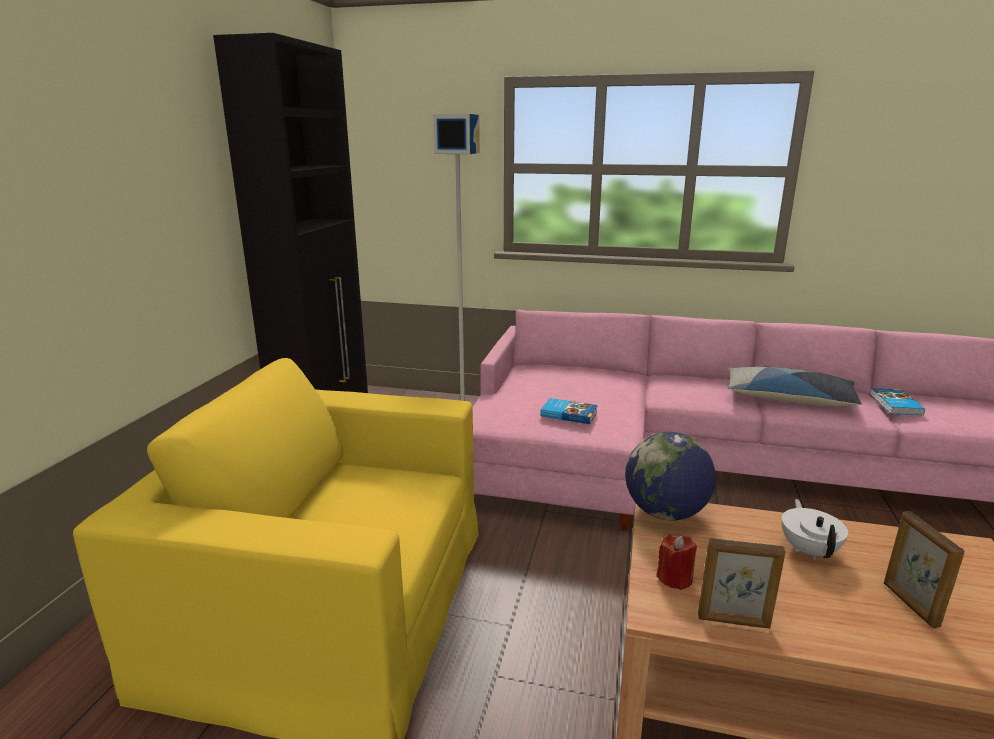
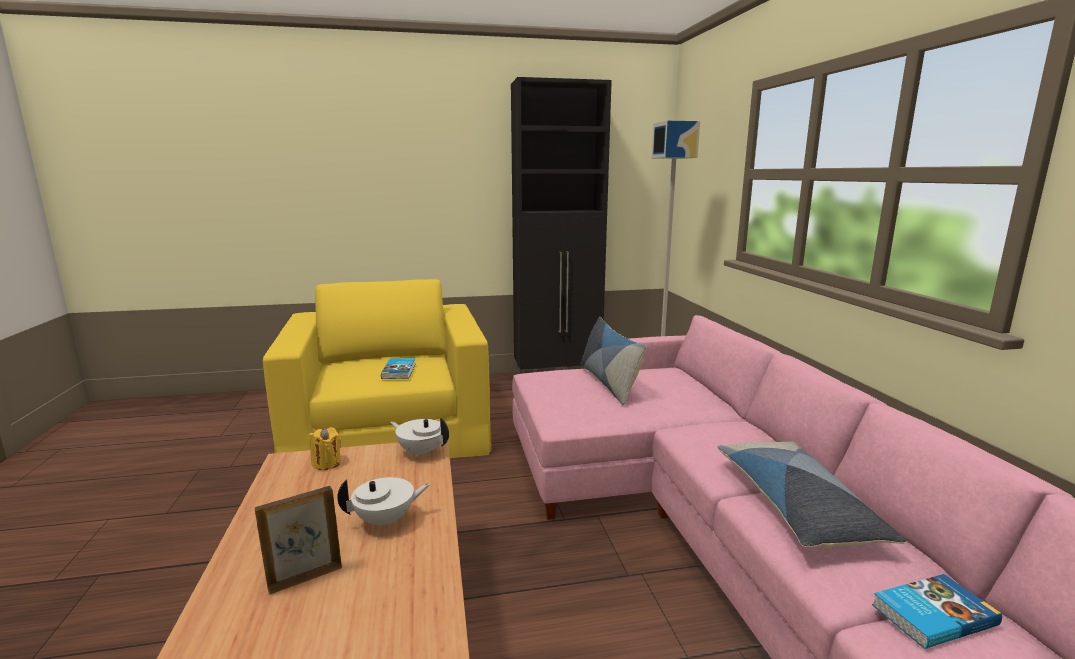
camera: 65 degrees right, 5 degrees down
(548, 394) = (609, 382): none -> pillow
(568, 413) = (575, 395): book -> book (400, 371)
(665, 513) = (421, 451): globe -> white teapot
(675, 578) = (327, 463): red candle -> yellow candle
(734, 621) = (275, 489): picture frame -> none

